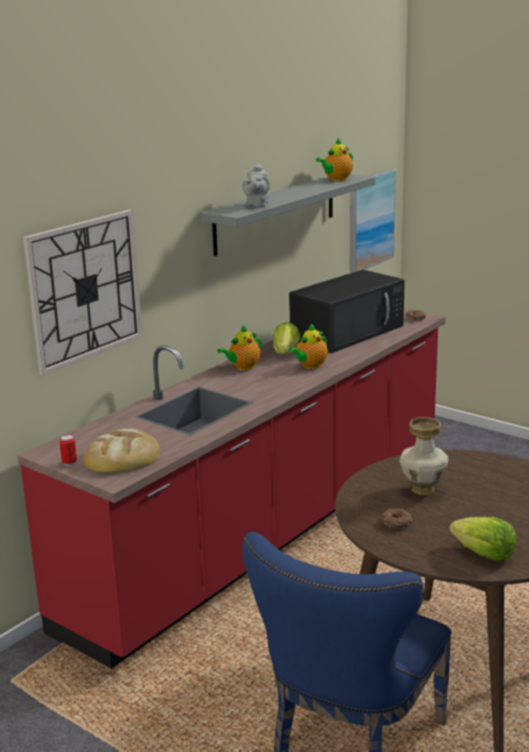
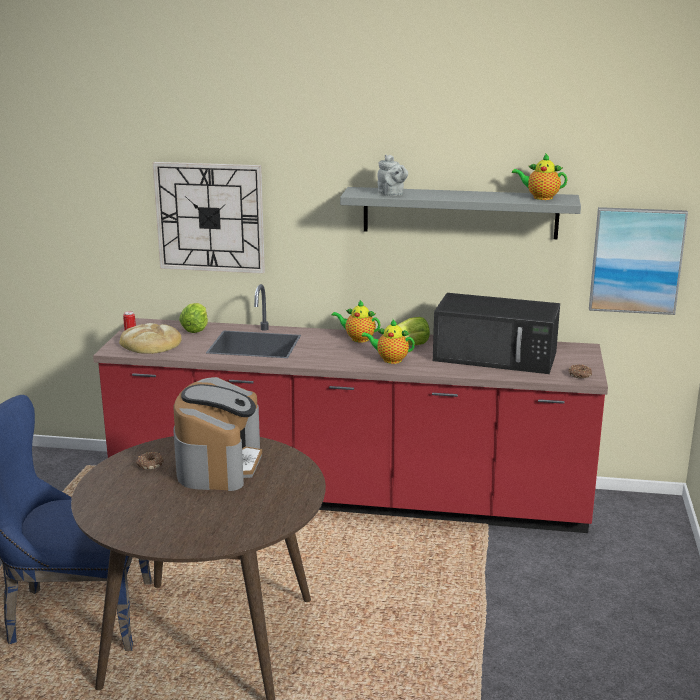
camera: 60 degrees right, 0 degrees up
(257, 205) = (392, 194): grey teapot -> grey teapot turned 105 degrees counterclockwise
(422, 489) = (218, 464): vase -> coffee machine
(484, 554) = (116, 508): lettuce -> lettuce (196, 329)

